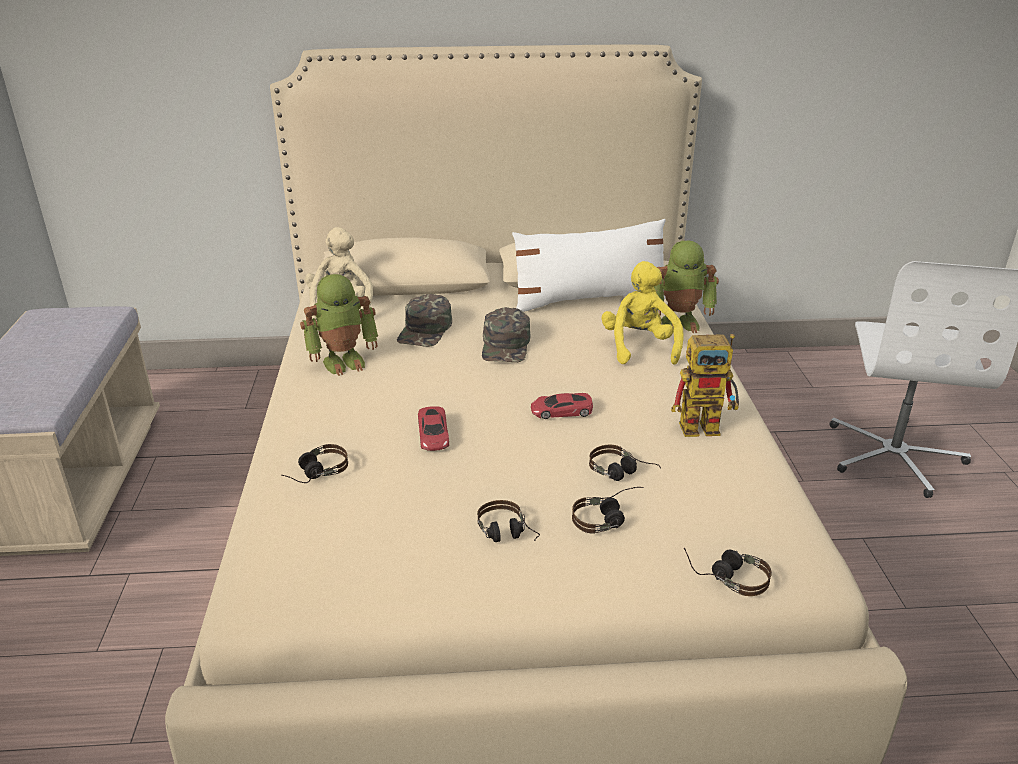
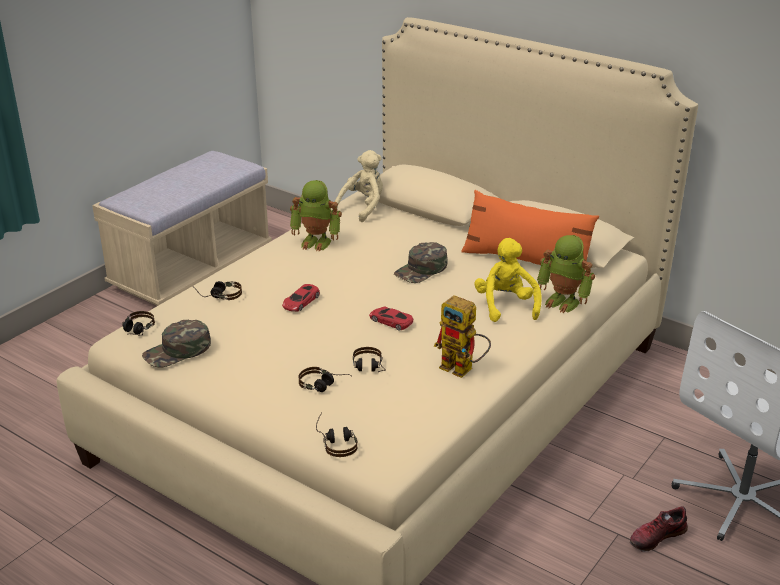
camera: 40 degrees right, 0 degrees up
(425, 330) = (389, 241): green cap -> green cap (177, 351)
(508, 536) = (262, 368): headphones -> headphones (136, 332)
(589, 300) = (526, 262): white pillow -> orange pillow
(639, 347) = (506, 305): yellow plush toy -> yellow plush toy turned 45 degrees counterclockwise
(888, 522) = (656, 536): none -> shoe

